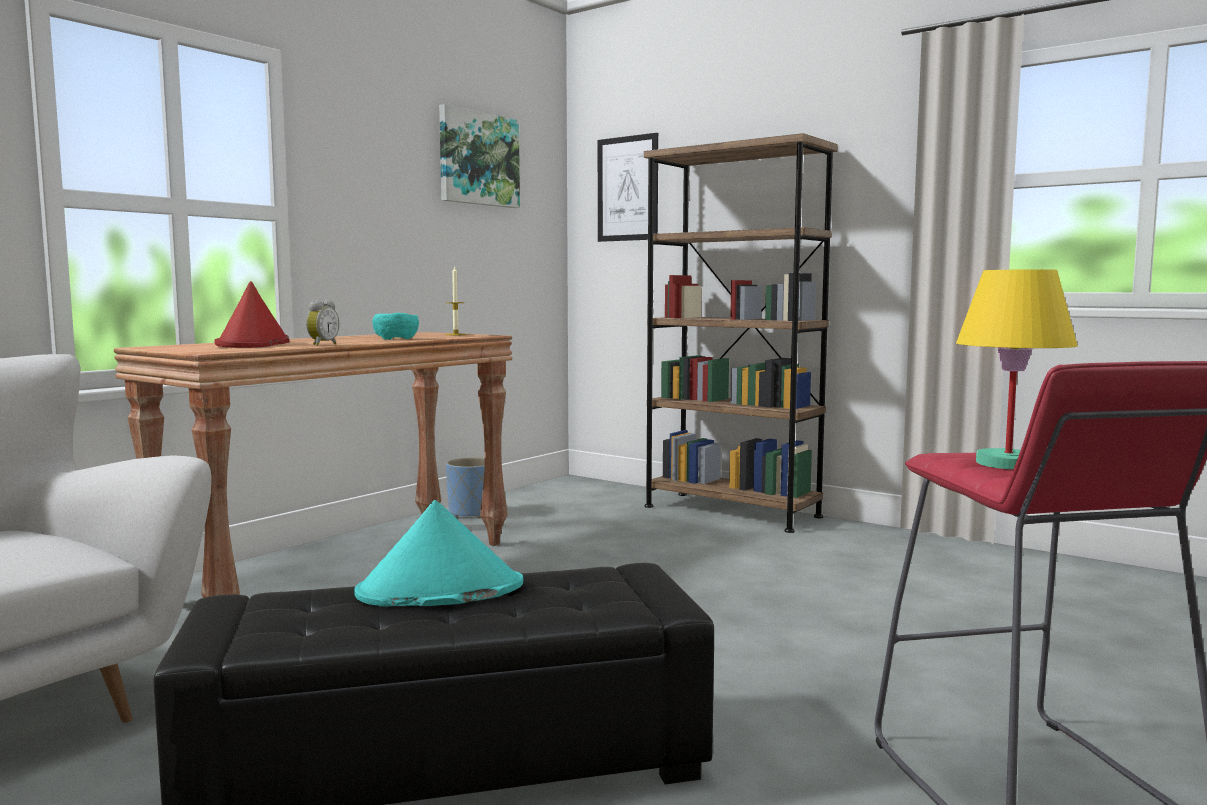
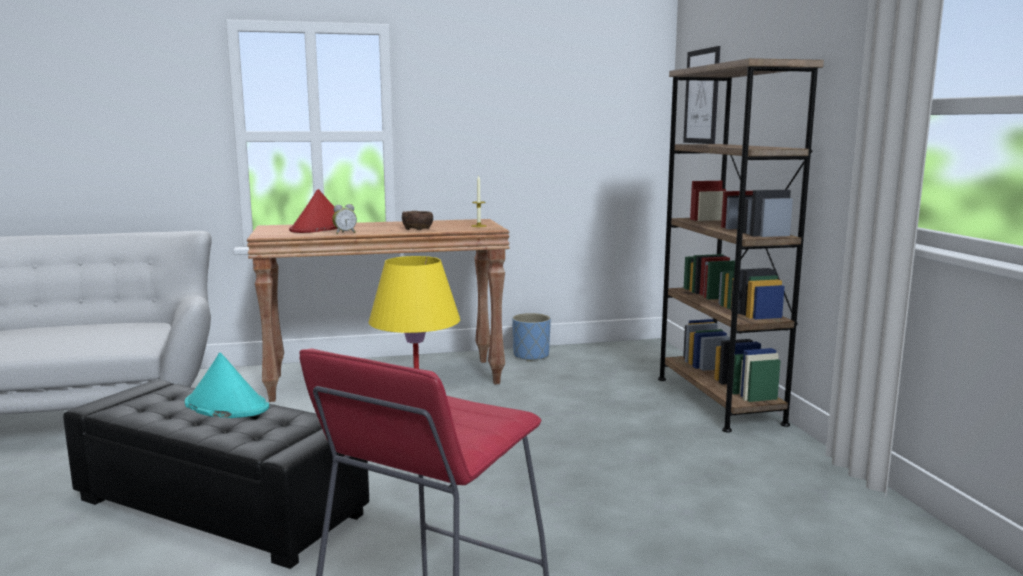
camera: 40 degrees right, 5 degrees up
(395, 338) = (417, 228): turquoise bowl -> brown bowl
(478, 159) = (568, 79): picture -> none

